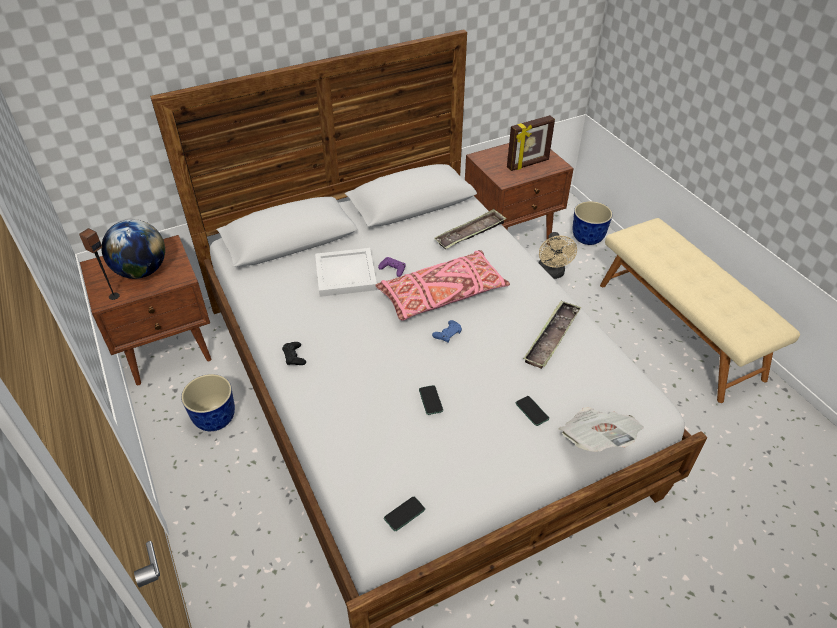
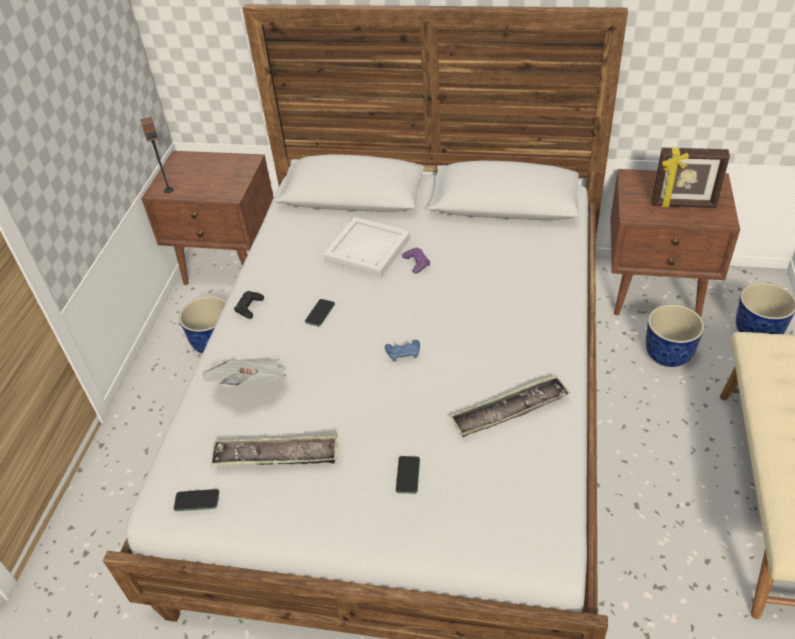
camera: 40 degrees right, 0 degrees up
(141, 271) = (207, 176): globe -> none
(430, 400) = (320, 409): phone -> phone (320, 313)
(442, 295) = (438, 311): pink pillow -> none
(470, 233) = (534, 258): tray -> tray (276, 456)
(551, 274) = (668, 355): beige fan -> planter
(596, 439) = (443, 543): newspaper -> newspaper (252, 385)

